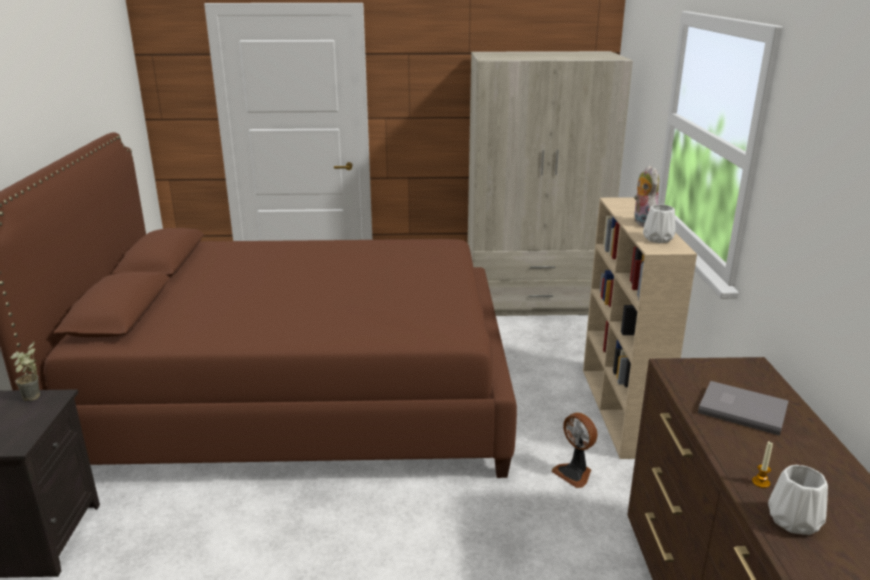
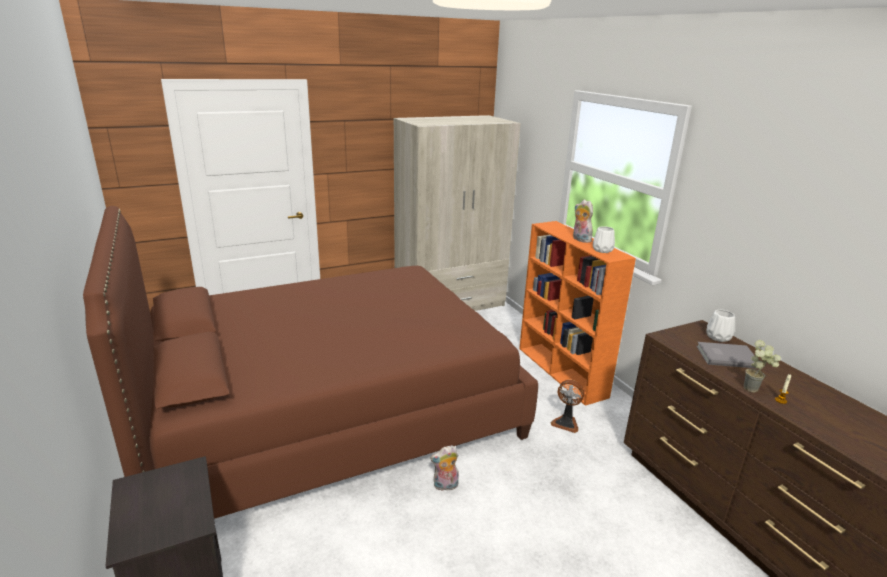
camera: 25 degrees left, 0 degrees up
(34, 399) = (169, 476): potted plant -> potted plant (755, 389)
(364, 504) = (445, 486): none -> plush toy
(620, 411) = (562, 372): beige bookcase -> orange bookcase
(795, 521) = (818, 419): white vase -> white vase (718, 337)

